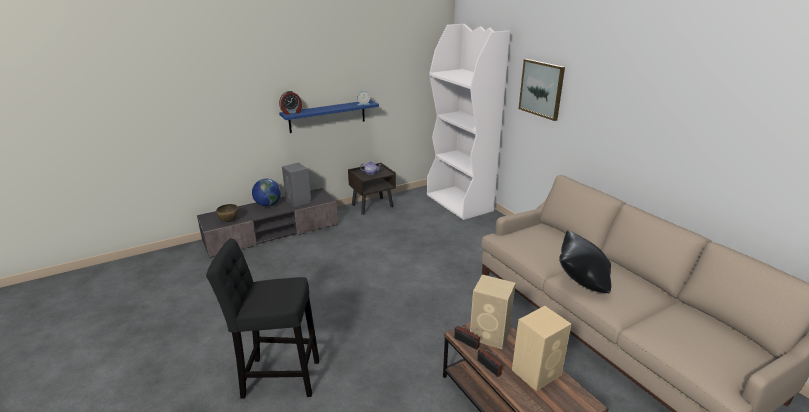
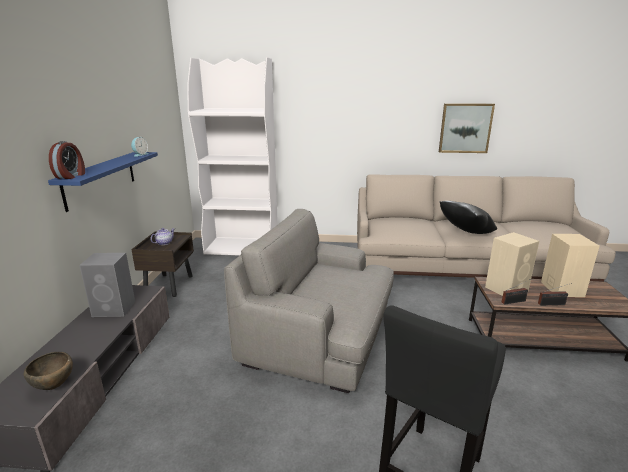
camera: 55 degrees left, 5 degrees down
(268, 204) = (76, 334): globe -> none
(379, 285) = (319, 336): none -> grey armchair
(541, 89) = (317, 108): picture -> picture (465, 128)

